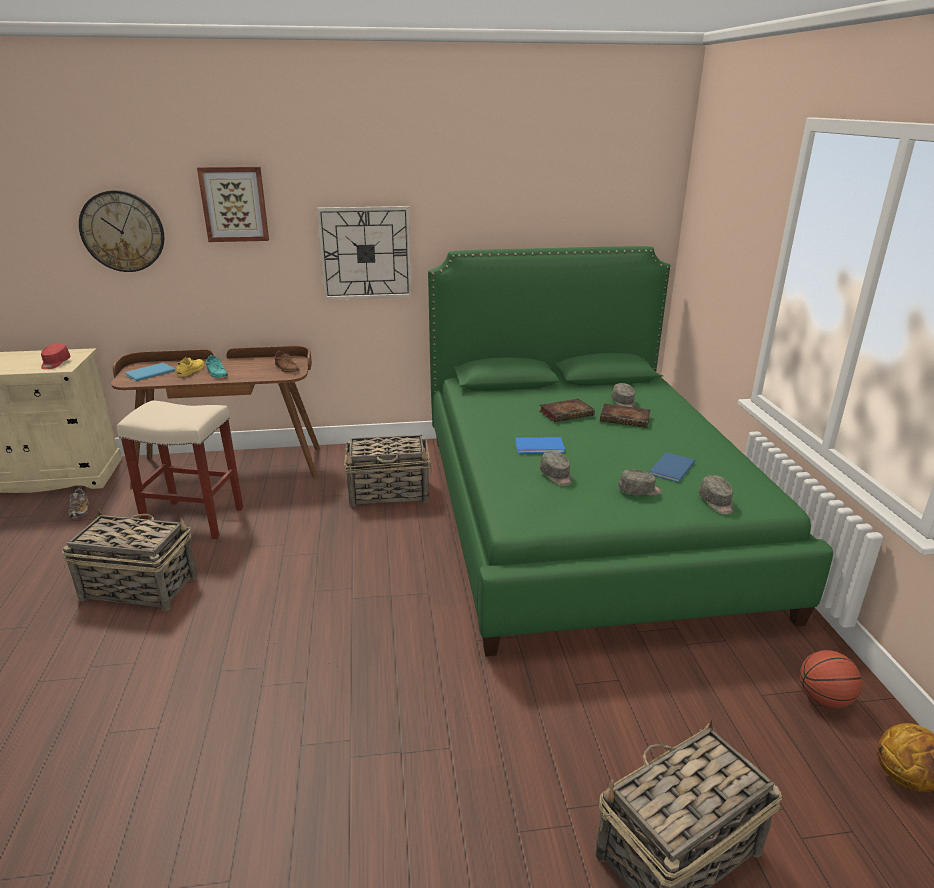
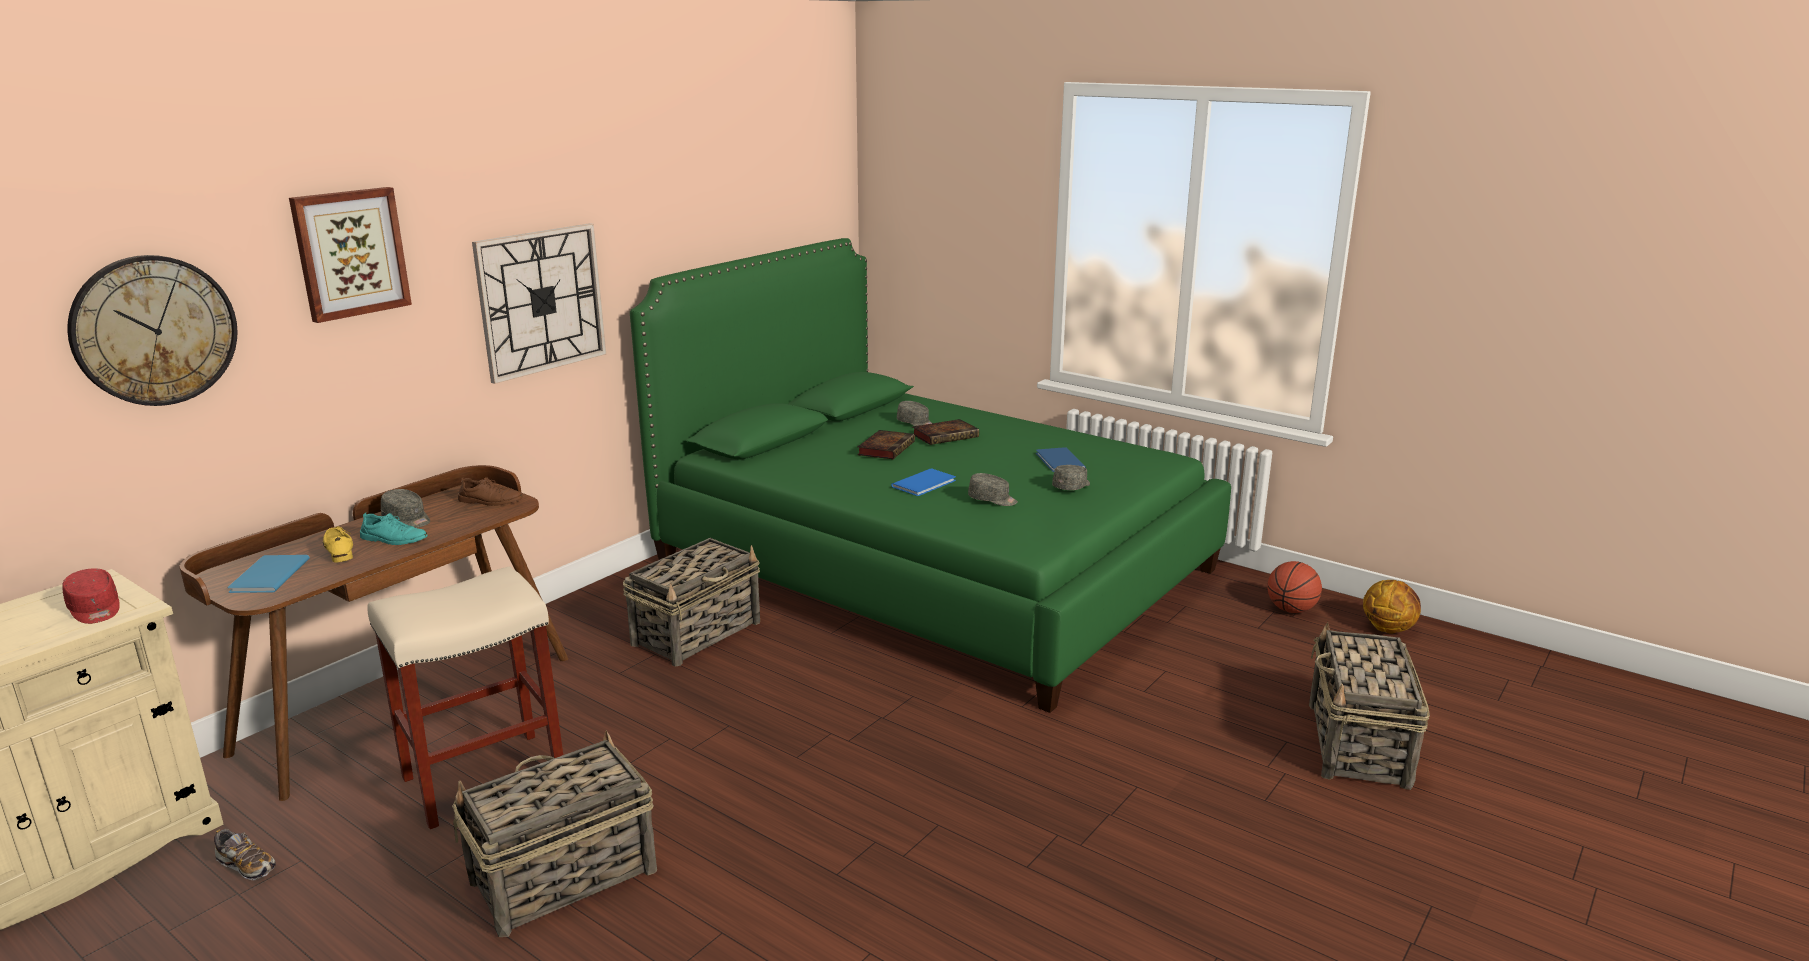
camera: 45 degrees left, 5 degrees down
(716, 502) = (1137, 472): grey cap -> grey cap (407, 520)

